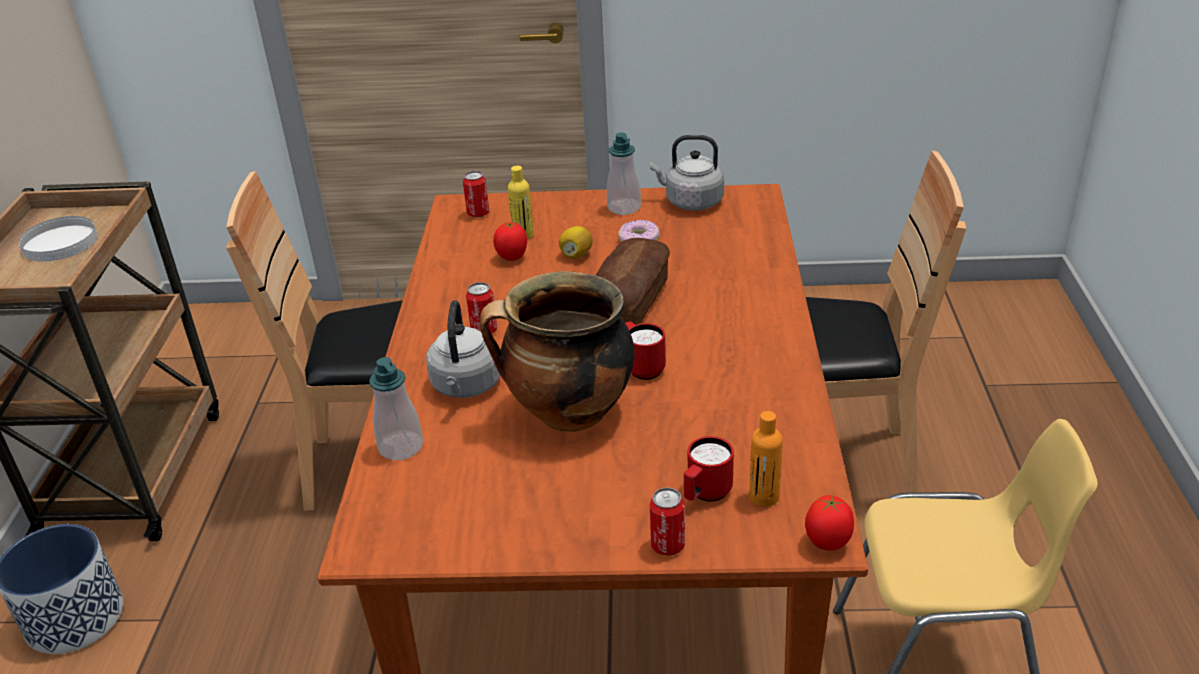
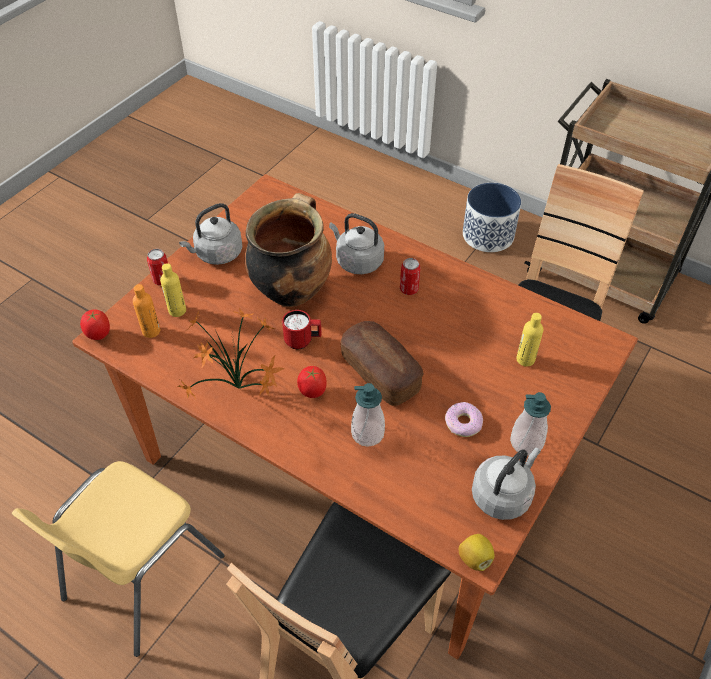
camera: 120 degrees right, 15 degrees up
(60, 242) = (662, 139): white plate -> none
(400, 447) = (327, 221): soap dispenser -> soap dispenser (367, 433)
(478, 213) = (582, 348): can -> none
(512, 258) = (493, 339): tomato -> tomato (312, 392)
(563, 519) = (217, 254): none -> grey kettle
(576, 255) = (469, 375): lemon -> lemon (475, 558)
(705, 494) = (177, 310): red mug -> yellow bottle
(760, 376) = (240, 391): none -> potted plant

